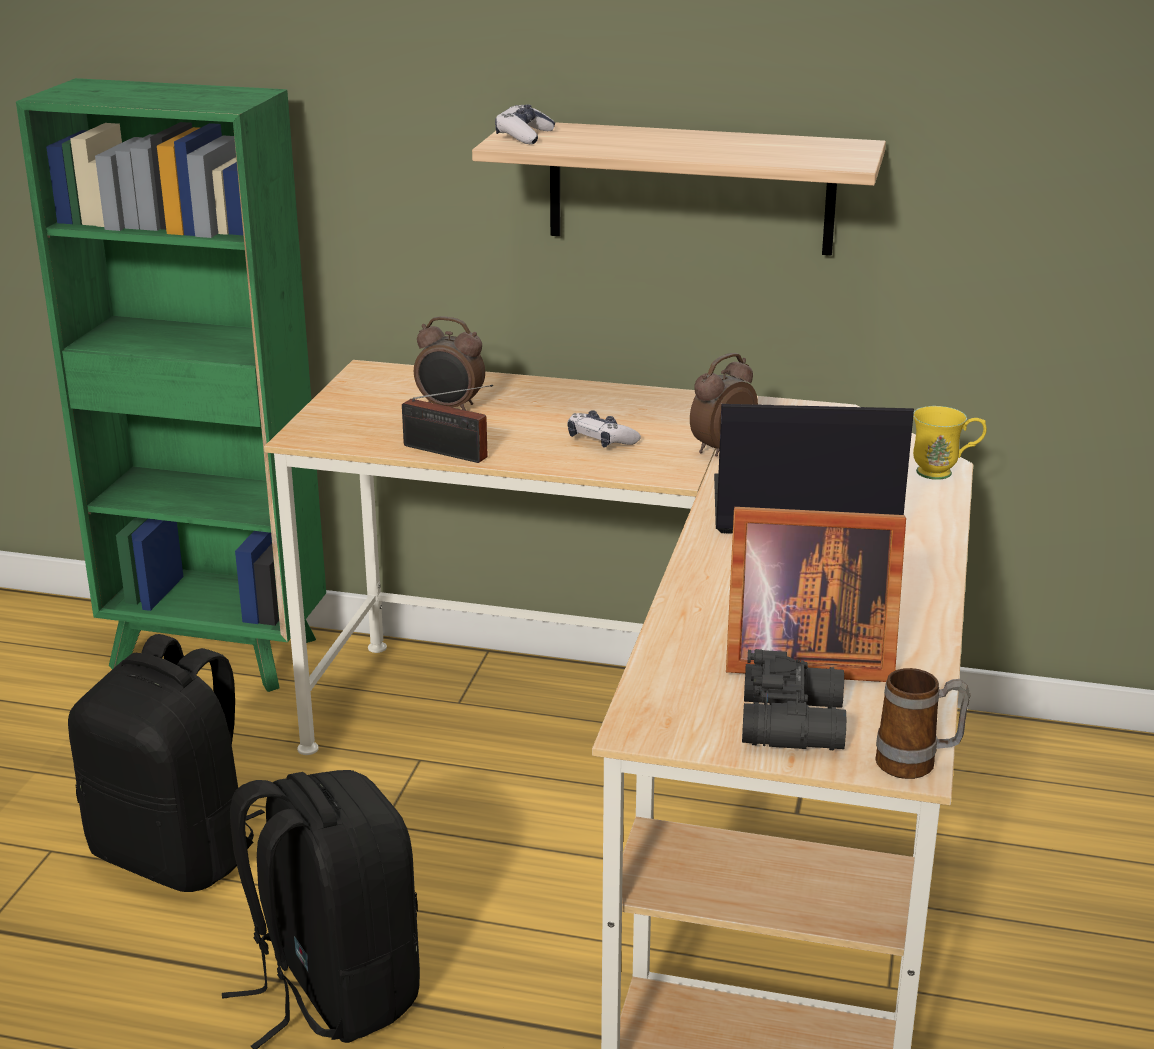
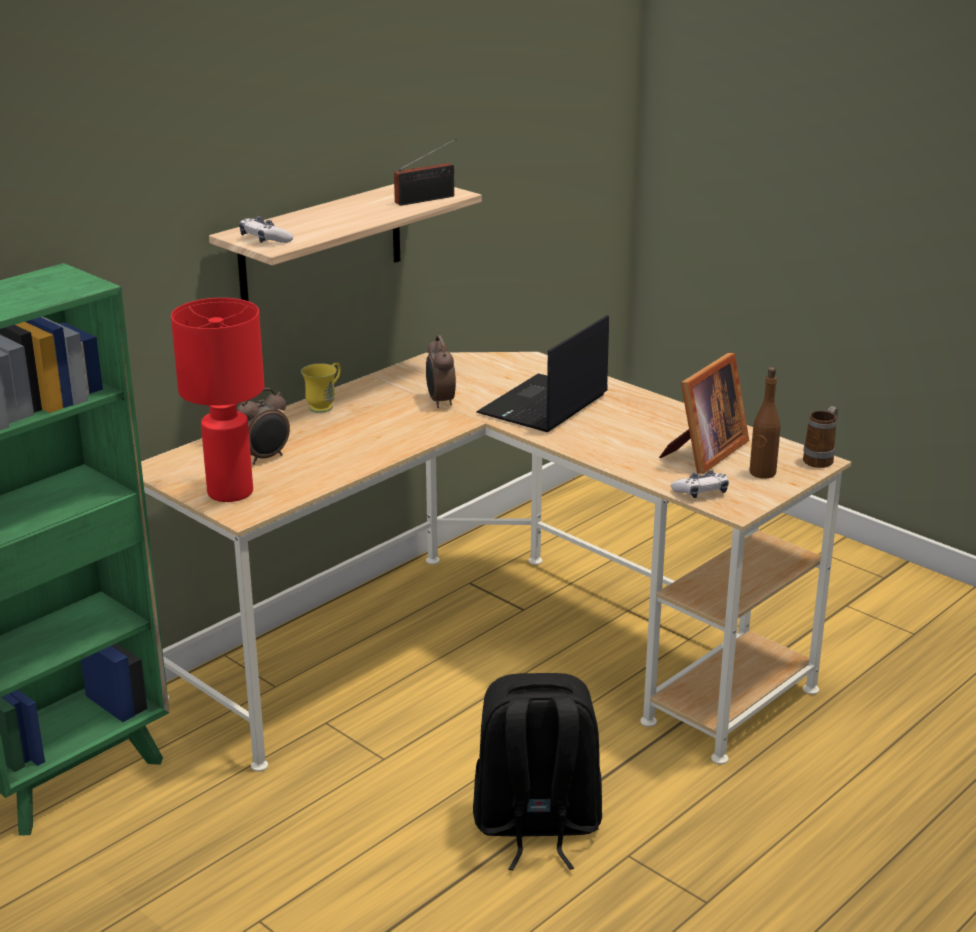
camera: 60 degrees left, 0 degrees up
(178, 854) = (327, 857): black backpack -> none
(348, 416) = (229, 492): none -> red table lamp
(449, 453) = (339, 475): radio -> radio (428, 199)
(601, 440) = (382, 428): game controller -> game controller (701, 492)
(795, 722) = (762, 473): black binoculars -> brown bottle
(944, 473) = (542, 361): yellow mug -> yellow mug (325, 405)

